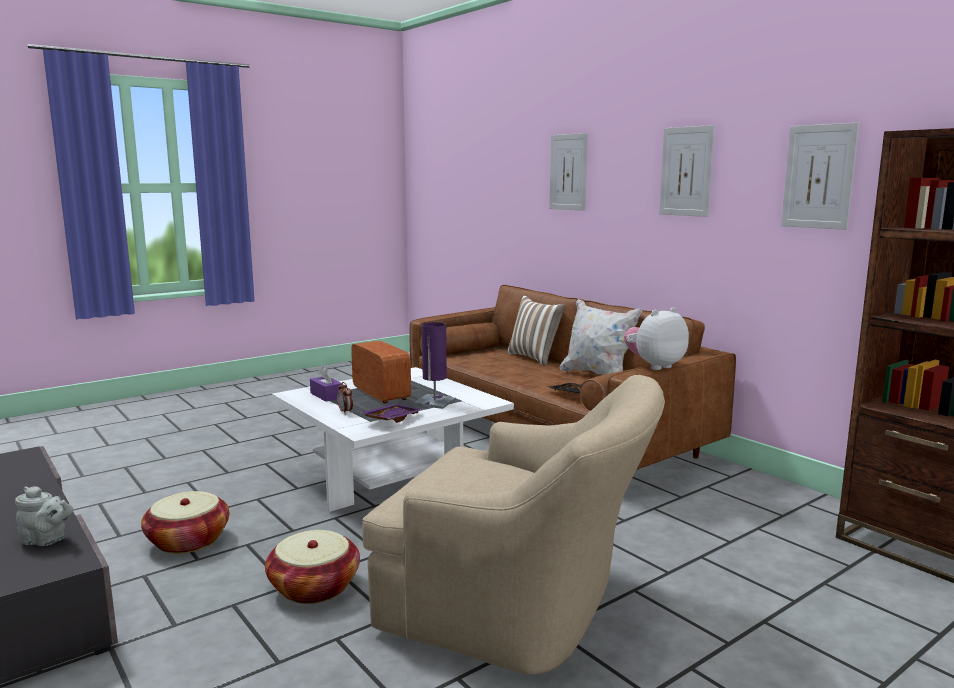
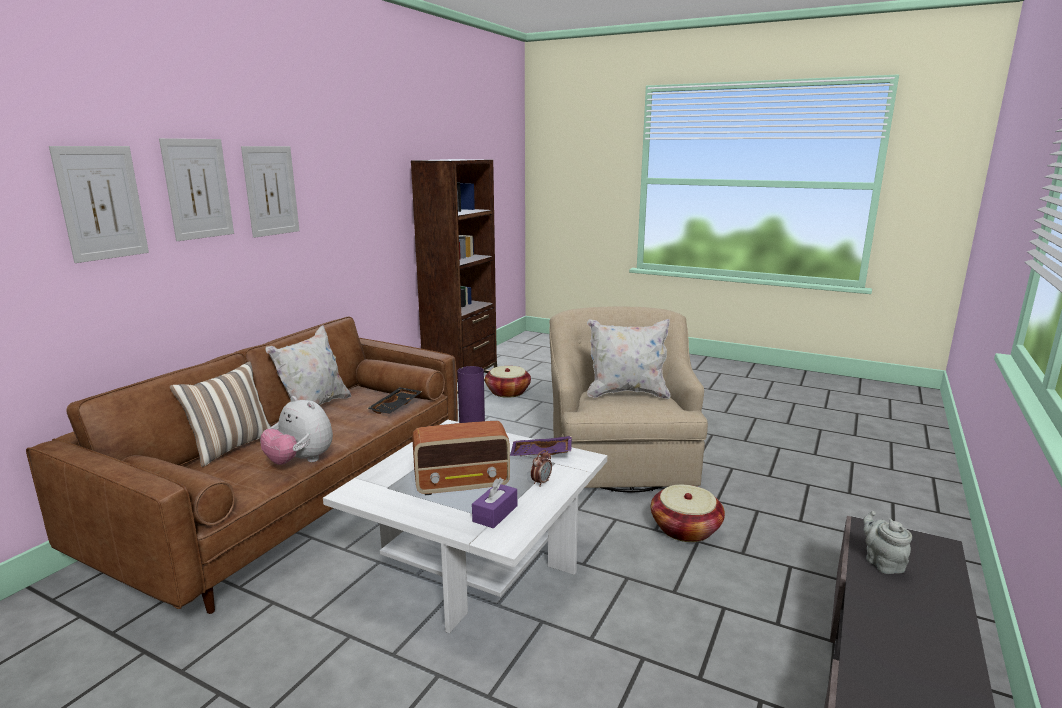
camera: 115 degrees left, 5 degrees up
(188, 541) = (710, 634): basket -> basket (508, 392)
(380, 393) = (463, 483): radio -> radio turned 135 degrees counterclockwise
(489, 480) = (626, 393): none -> white pillow
(654, 366) = (407, 350): plush toy -> plush toy (300, 461)
(818, 176) = (364, 188): picture -> picture (198, 189)

